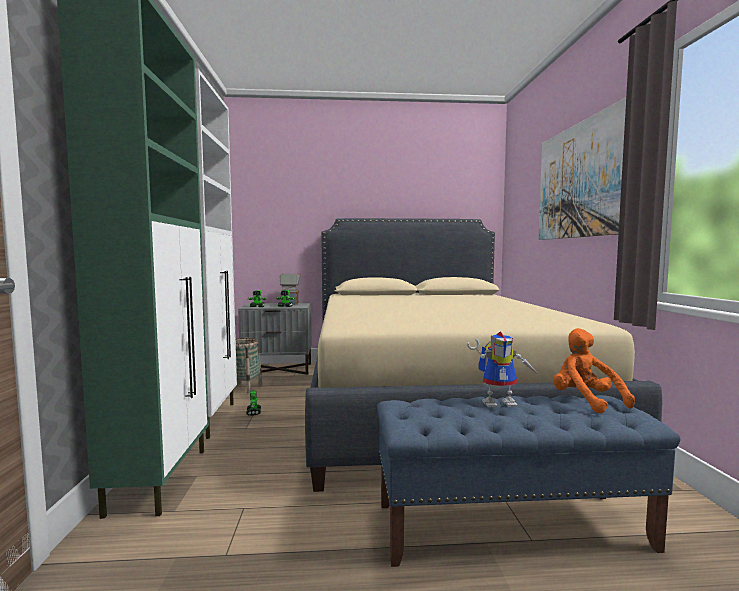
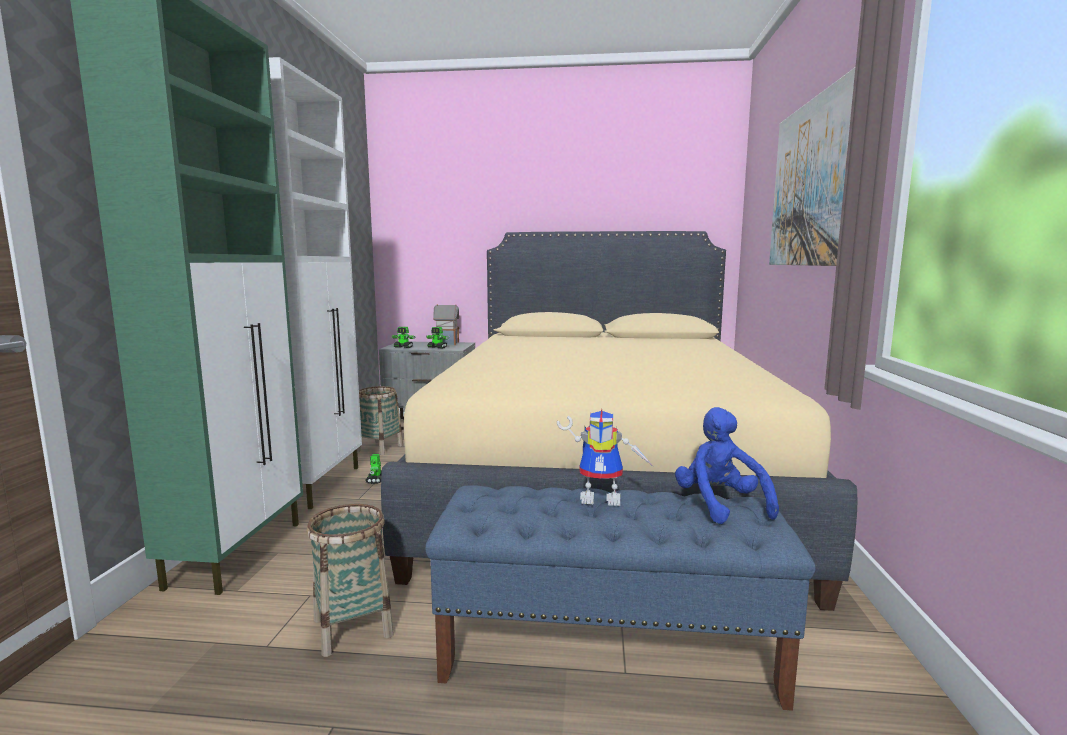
camera: 10 degrees right, 5 degrees up
(295, 530) = (352, 627): none -> basket
(585, 401) = (720, 505): orange plush toy -> blue plush toy

